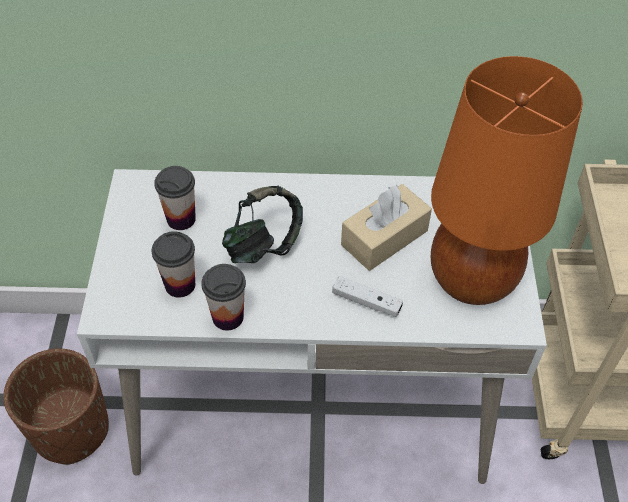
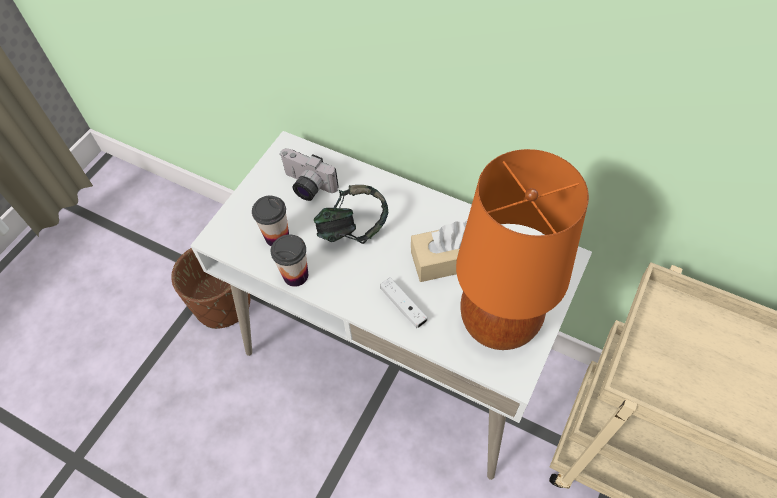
camera: 30 degrees right, 5 degrees up
(181, 219) = (306, 186): cup -> camera

